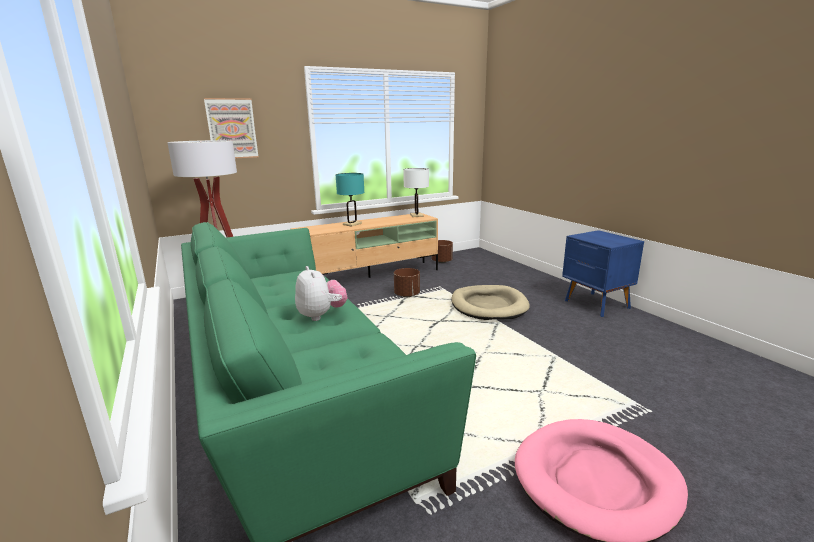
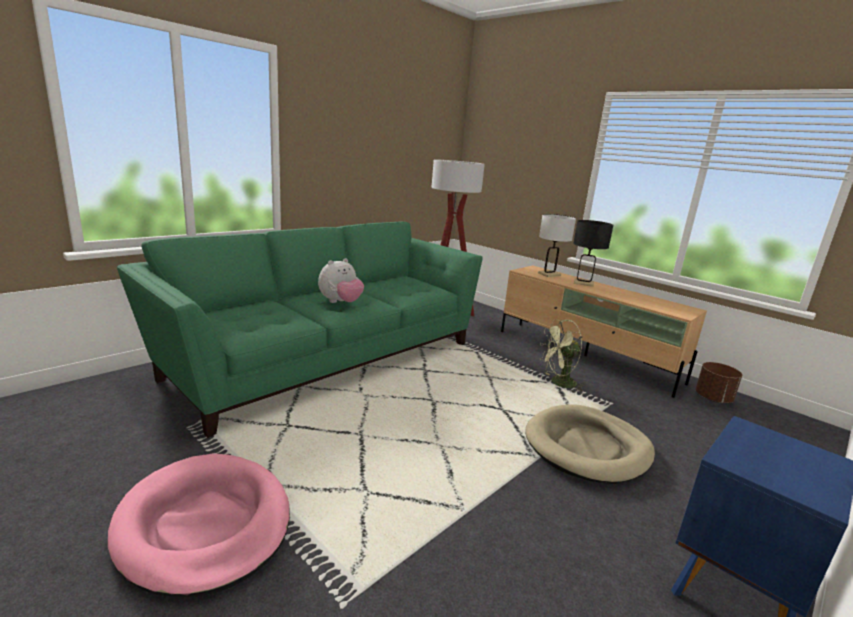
camera: 70 degrees right, 0 degrees up
(232, 128) = (522, 156): picture -> none
(352, 224) = (583, 283): turquoise table lamp -> black table lamp
(407, 295) = (558, 383): brown planter -> green fan
(416, 215) = (683, 308): white table lamp -> white table lamp (549, 274)

